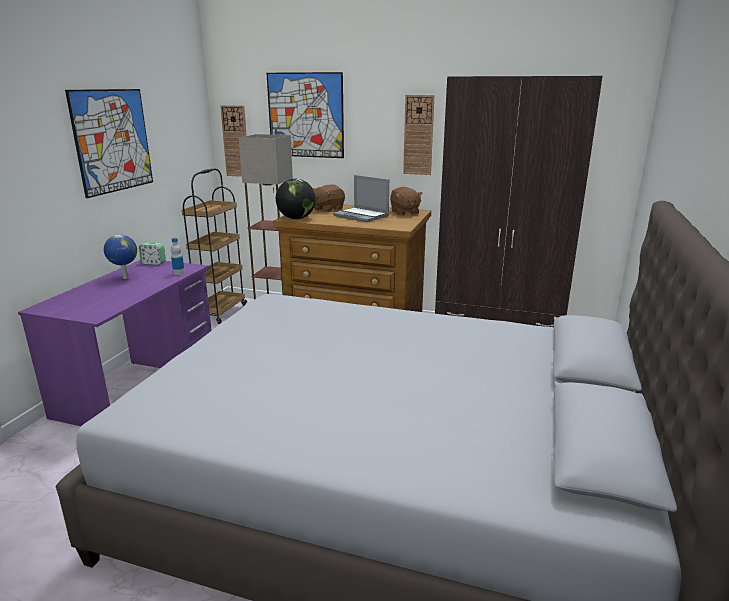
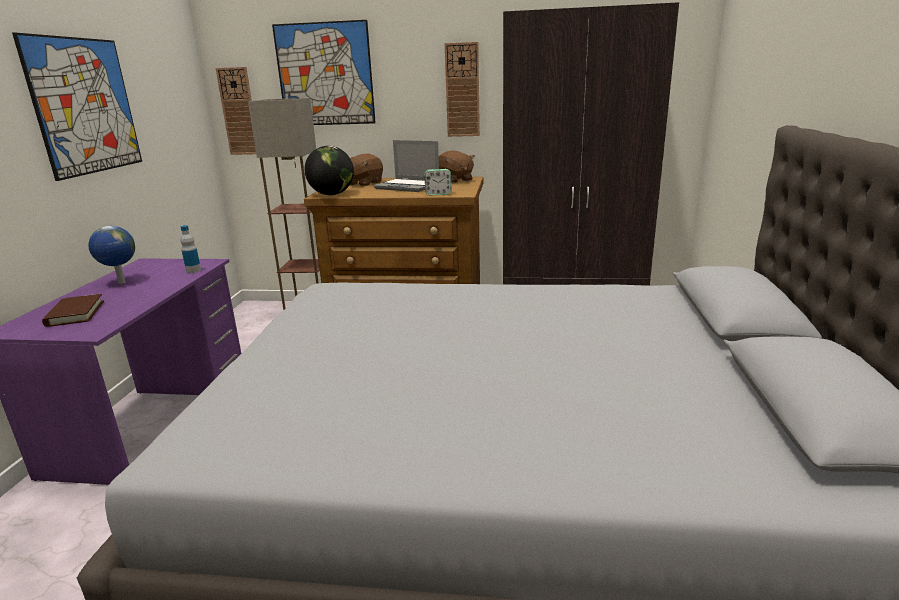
camera: 10 degrees left, 0 degrees up
(87, 300) = (75, 313): none -> brown book
(153, 263) = (155, 262): alarm clock -> alarm clock (438, 194)
(221, 313) = (240, 321): brown cart -> none

